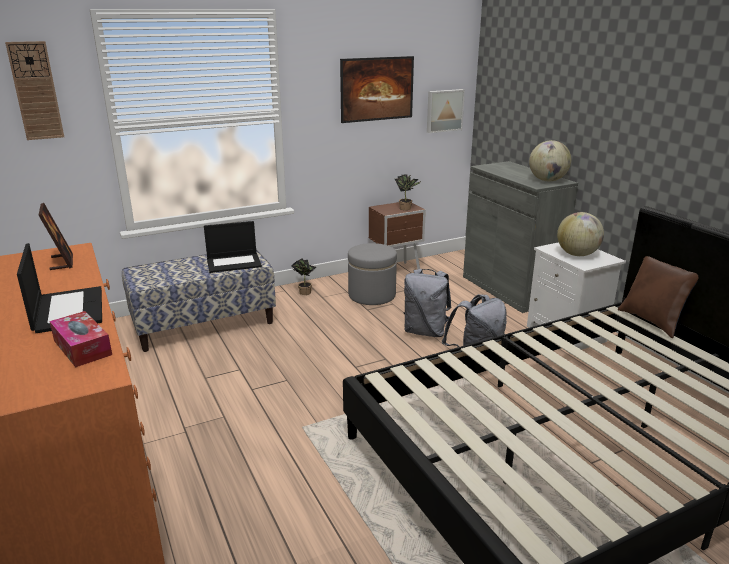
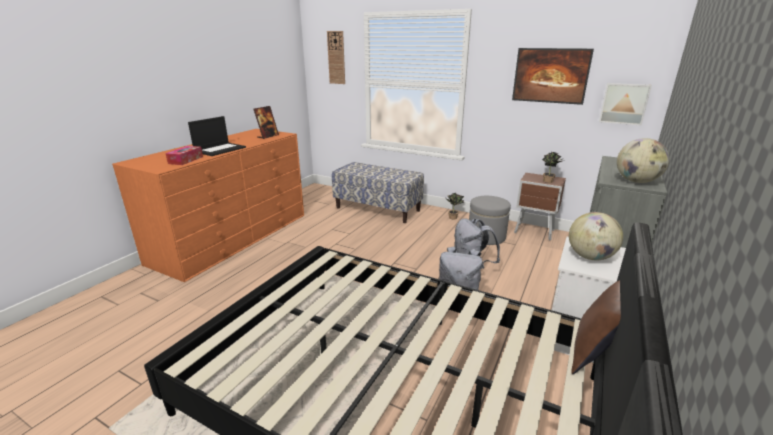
camera: 55 degrees right, 0 degrees up
(234, 263) = (395, 176): laptop -> none

